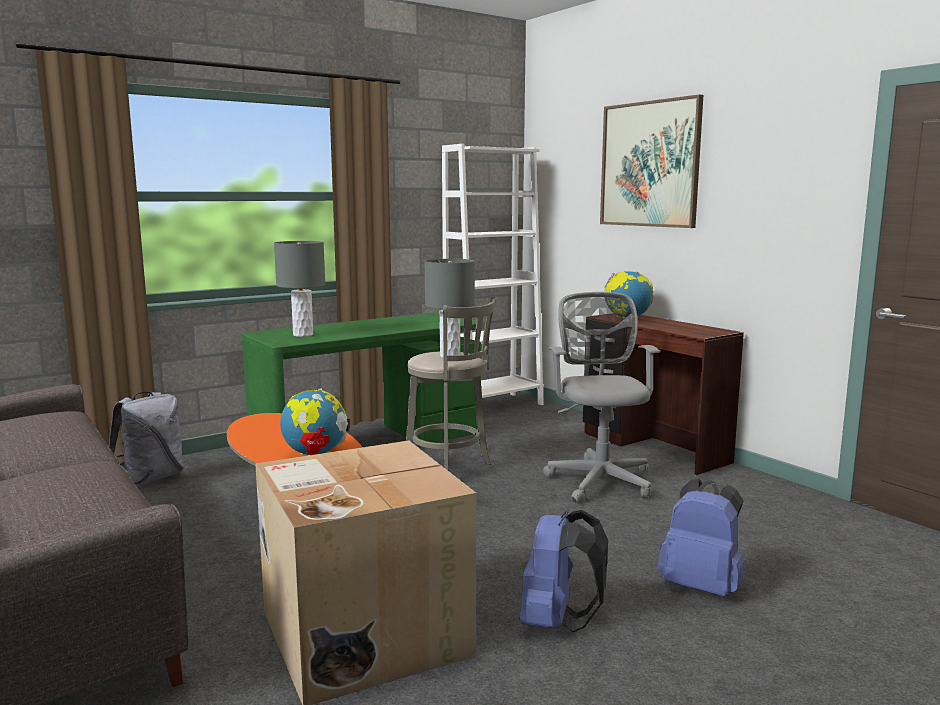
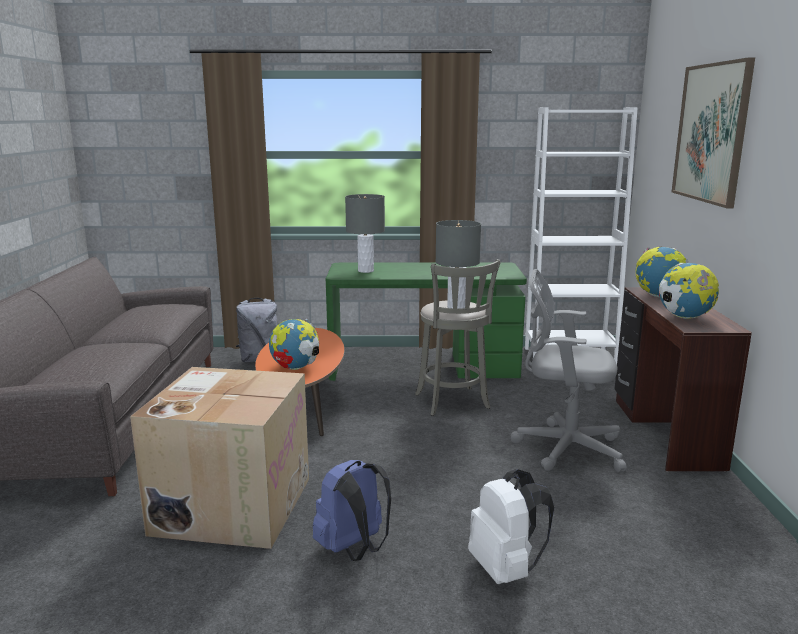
camera: 35 degrees right, 5 degrees up
(600, 479) = (564, 447): grey office chair -> grey office chair turned 105 degrees counterclockwise
(681, 329) = (684, 317): none -> globe
(701, 587) = (506, 569): blue backpack -> white backpack

